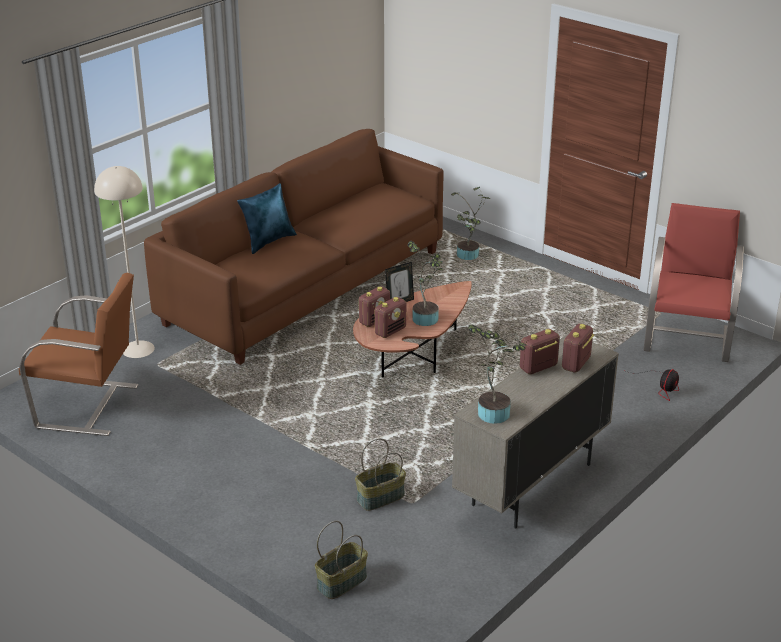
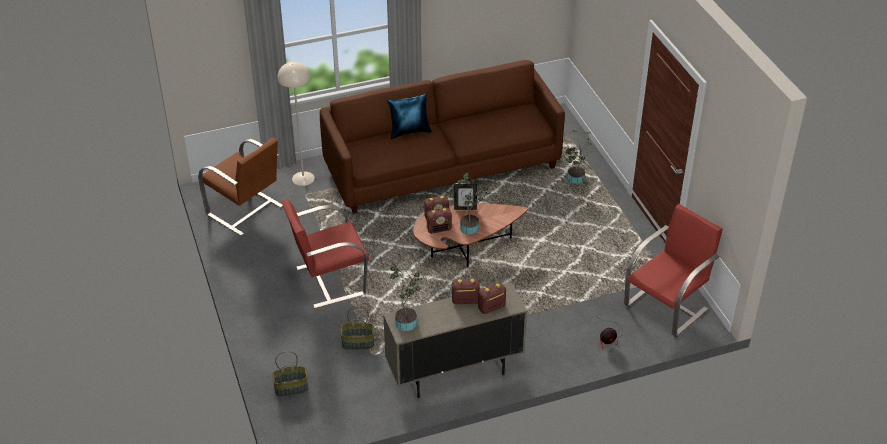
camera: 30 degrees right, 10 degrees up
(277, 444) = (329, 281): none -> red armchair

